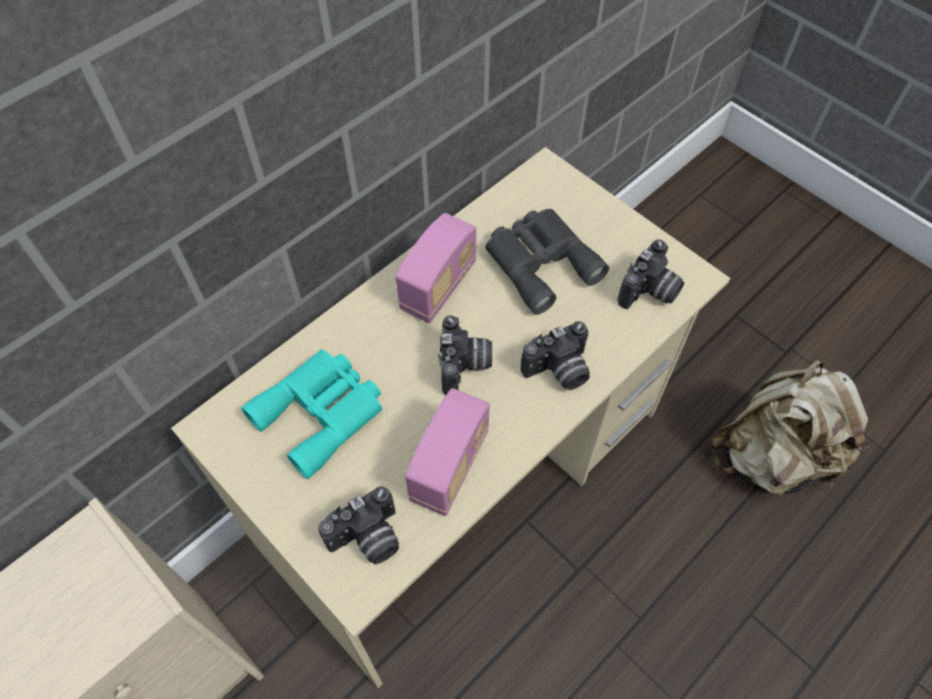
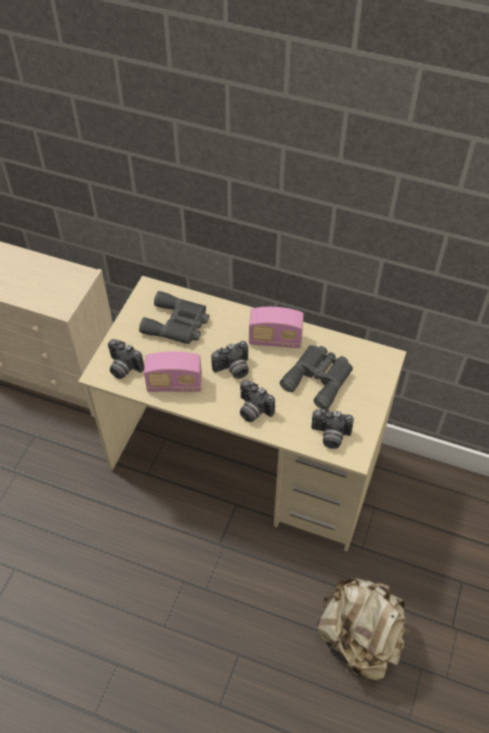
camera: 65 degrees right, 5 degrees down
(322, 412) = (177, 324): turquoise binoculars -> grey binoculars

